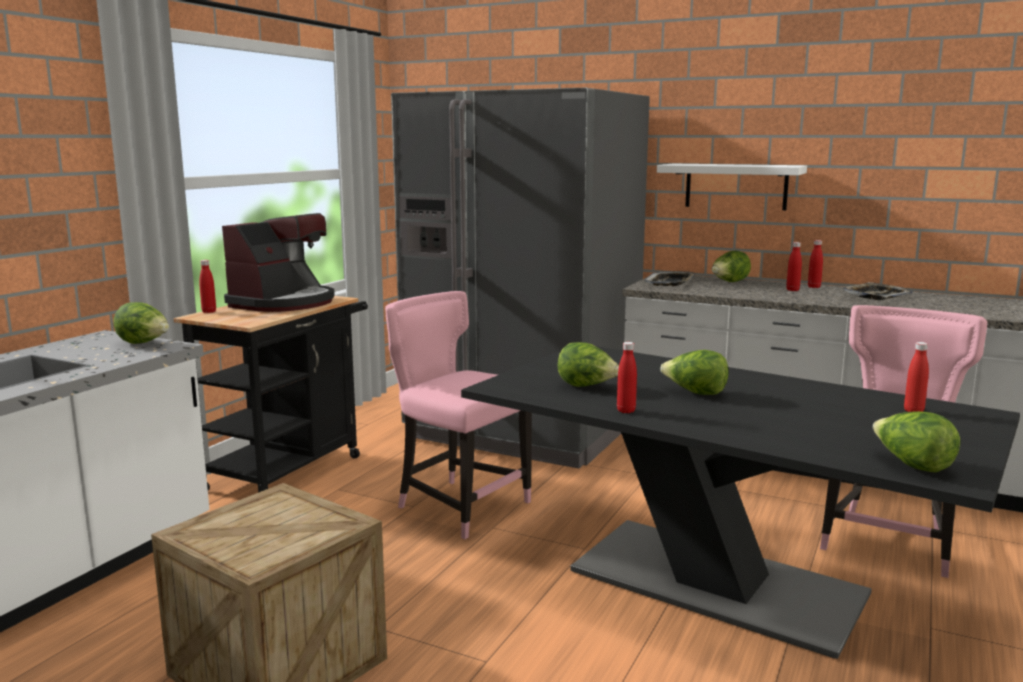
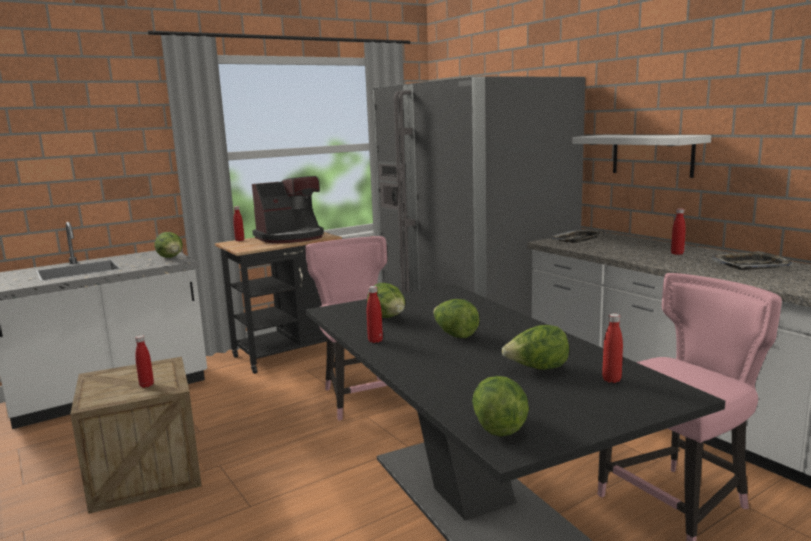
camera: 30 degrees right, 0 degrees up
(729, 282) = (634, 242): lettuce -> lettuce (537, 369)
(814, 287) = (707, 252): red bottle -> red bottle (146, 385)

